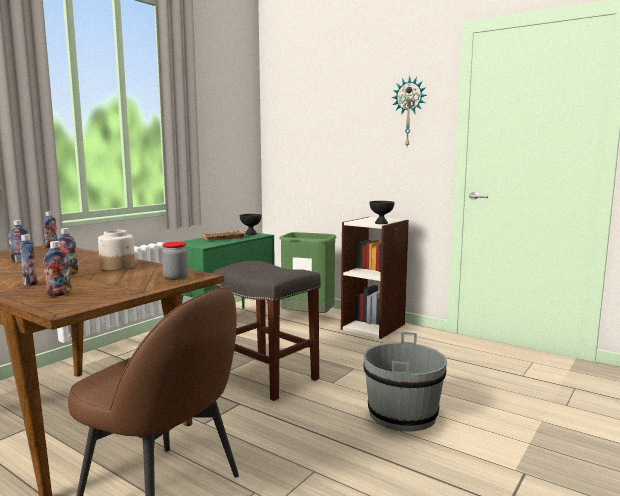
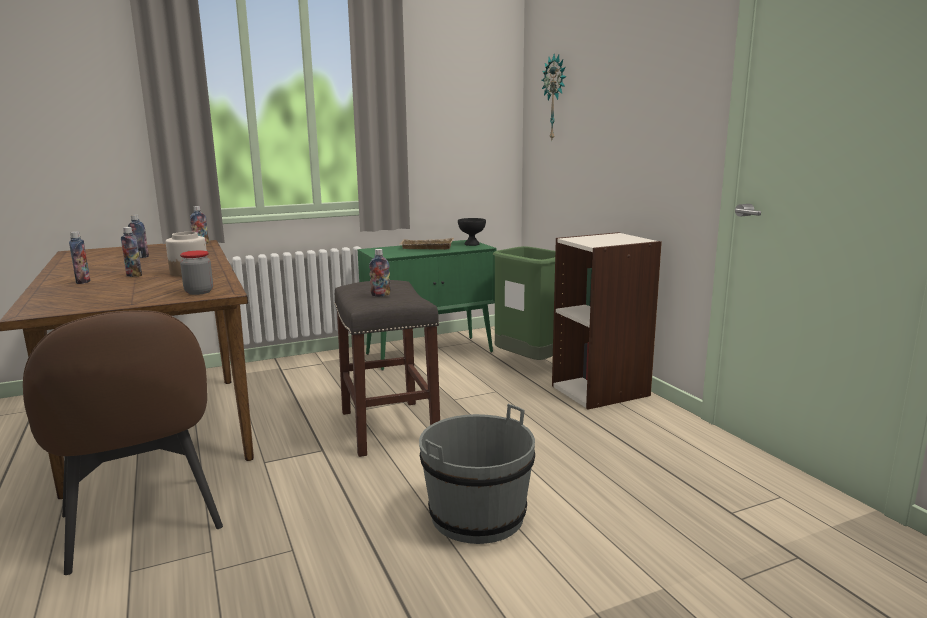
camera: 30 degrees right, 5 degrees up
(59, 294) = (70, 296): bottle -> bottle (380, 295)
(380, 223) = (601, 244): black bowl -> none
(409, 112) = (674, 73): wall clock -> wall clock (556, 98)

